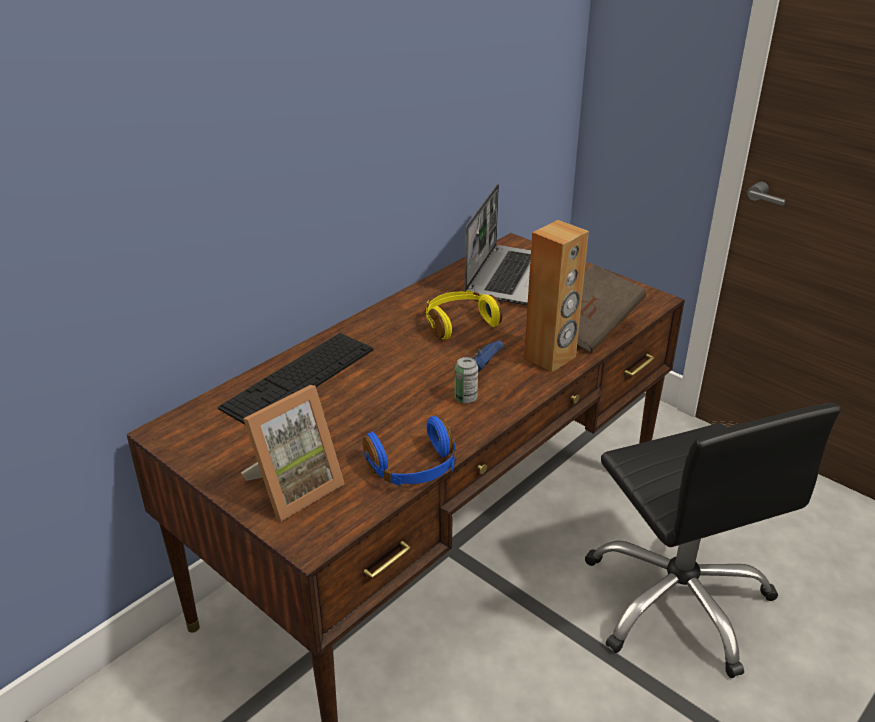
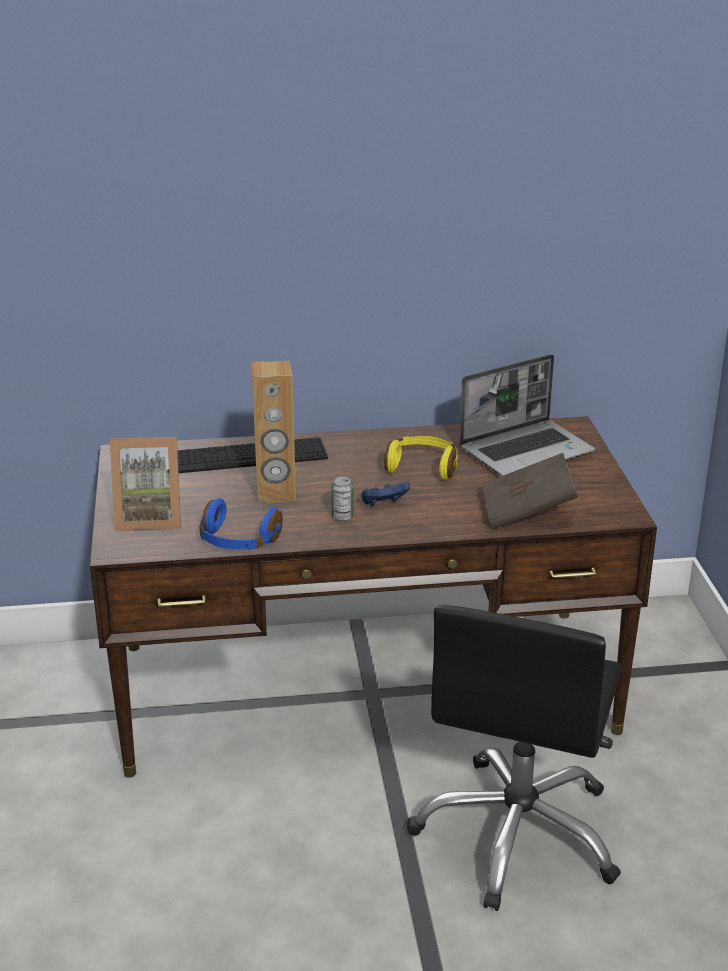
camera: 40 degrees right, 5 degrees down
(550, 357) = (454, 518): brown speaker -> brown speaker (276, 493)

